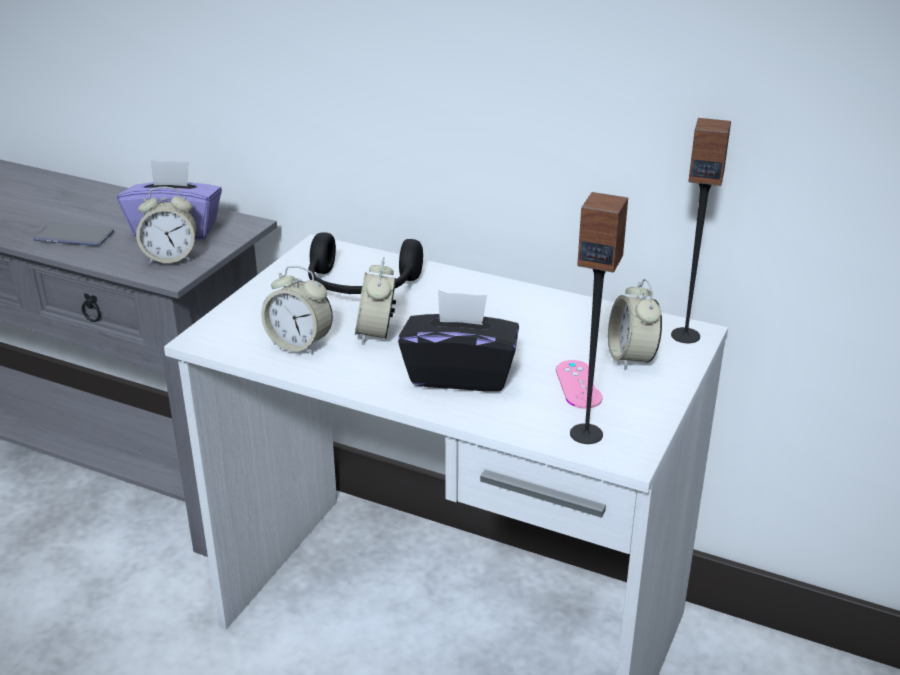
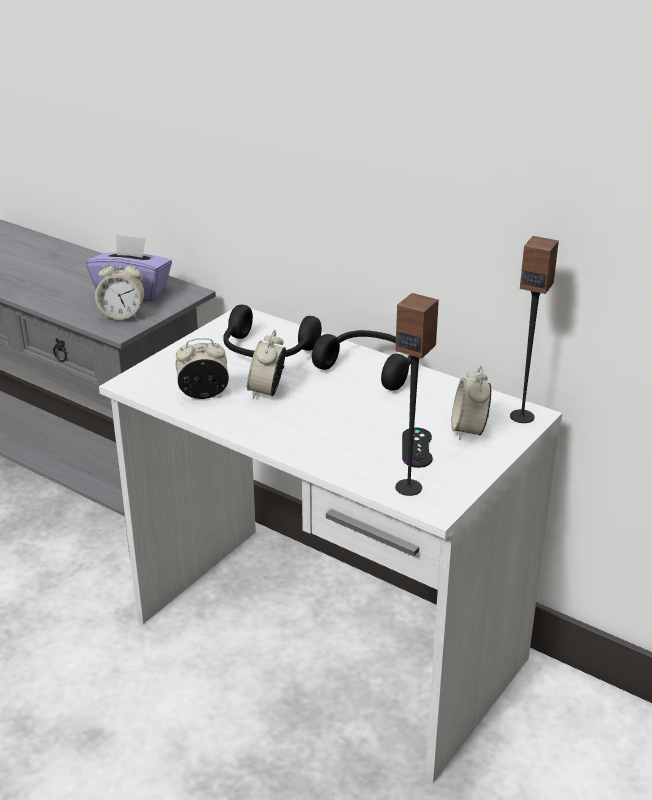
camera: 10 degrees right, 0 degrees up
(74, 236) = (52, 291): phone -> none
(299, 344) = (203, 394): alarm clock -> alarm clock turned 135 degrees clockwise
(460, 374) = (323, 430): black tissue box -> none
(489, 295) = (370, 368): none -> black headphones
(578, 384) = (417, 448): pink game controller -> black game controller

